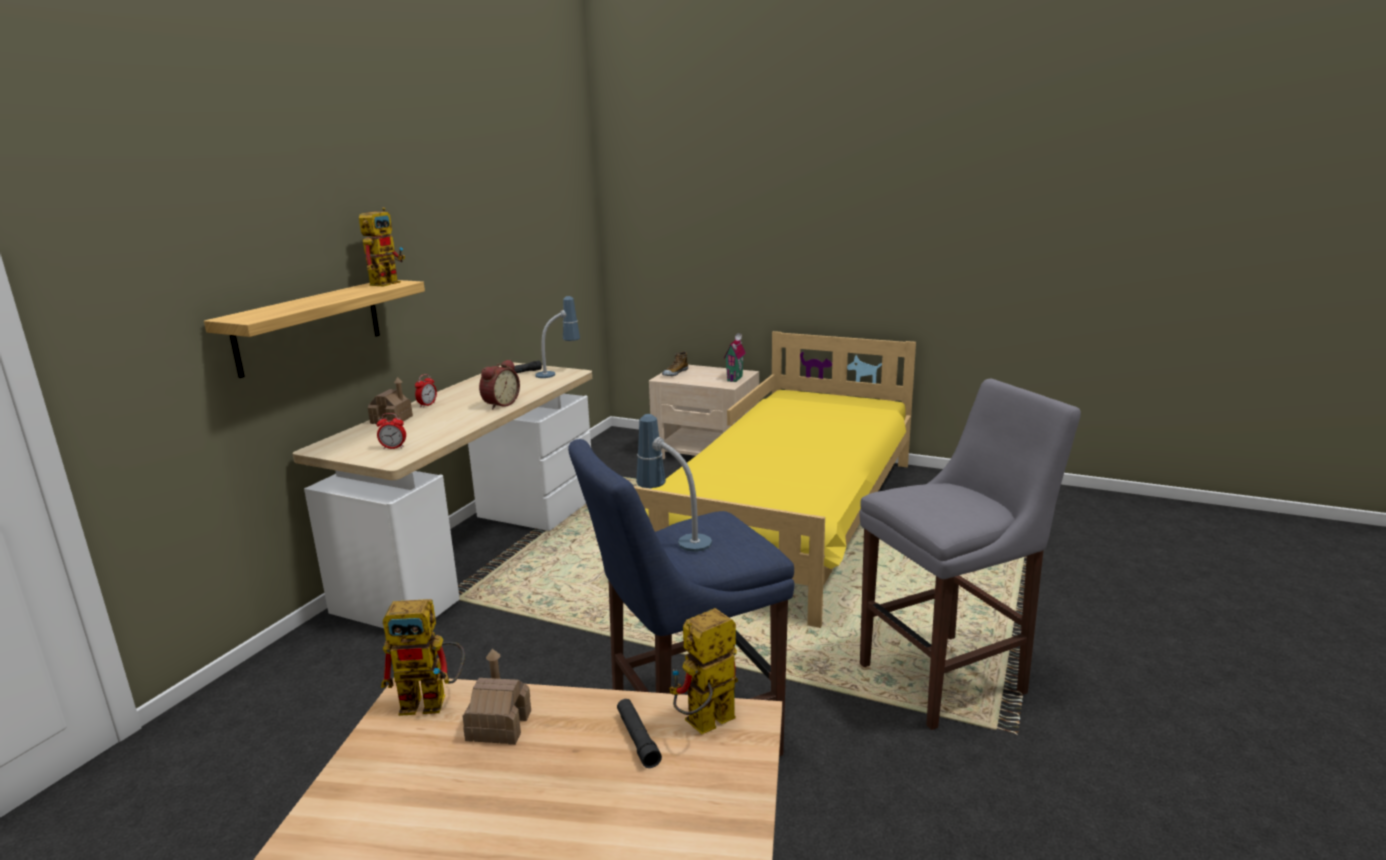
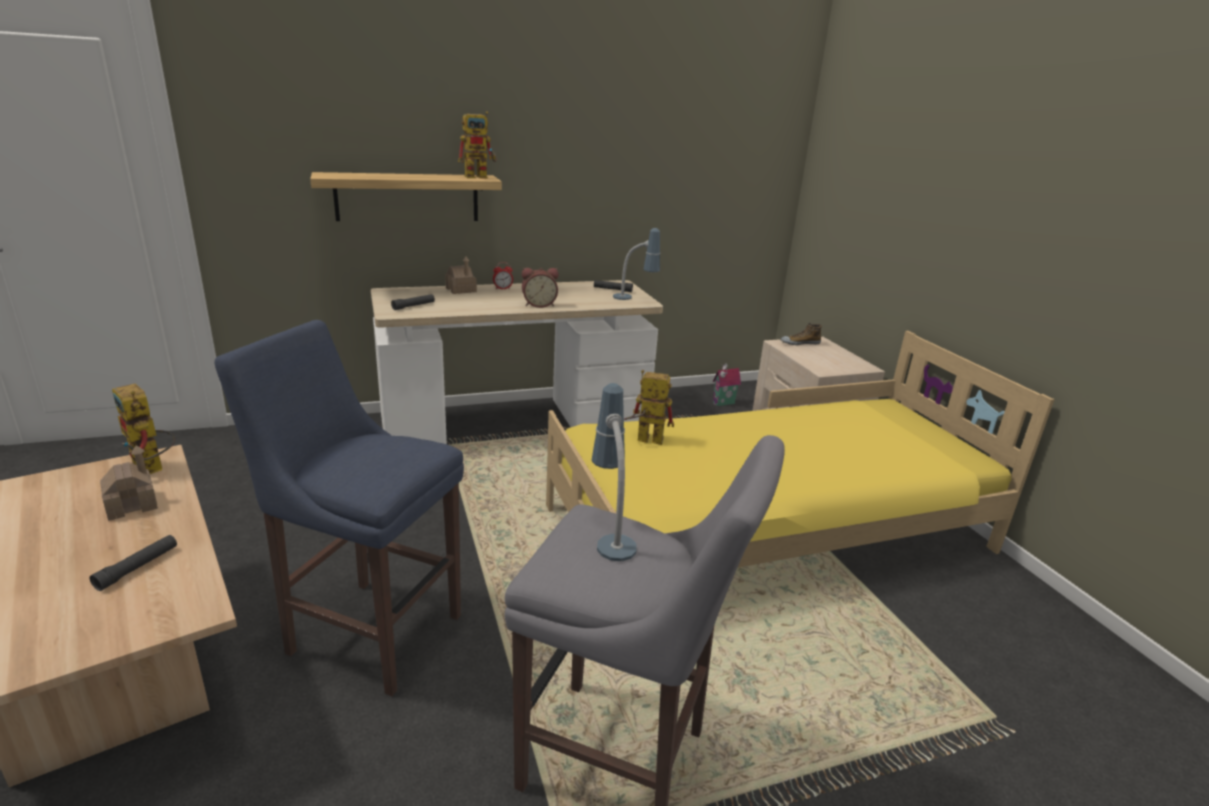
camera: 45 degrees right, 5 degrees up
(393, 447) = (414, 306): alarm clock -> black flashlight
(674, 538) = (363, 444): table lamp -> table lamp (610, 532)
(704, 726) = (171, 592): toy robot -> toy robot (643, 439)
(736, 378) = (844, 369): toy house -> toy house (724, 403)

